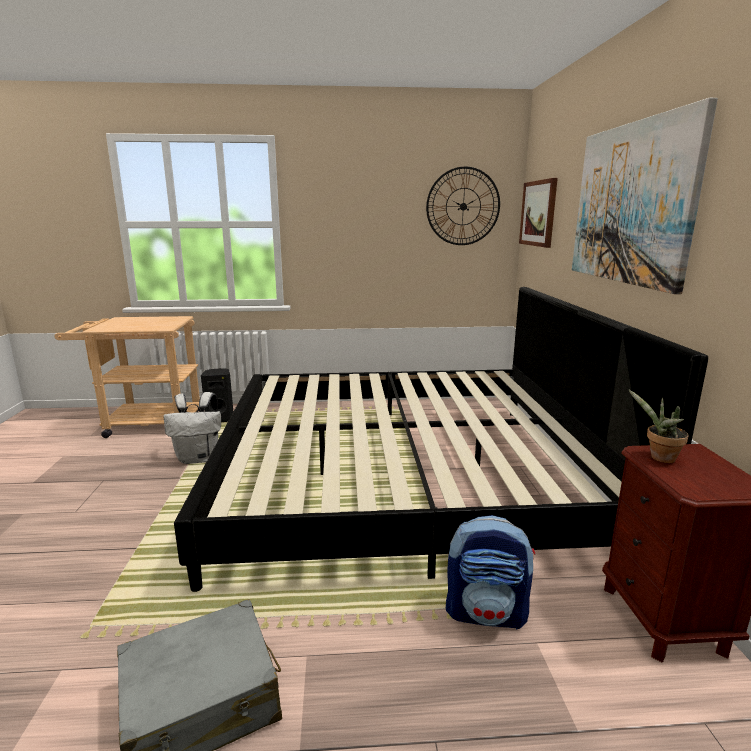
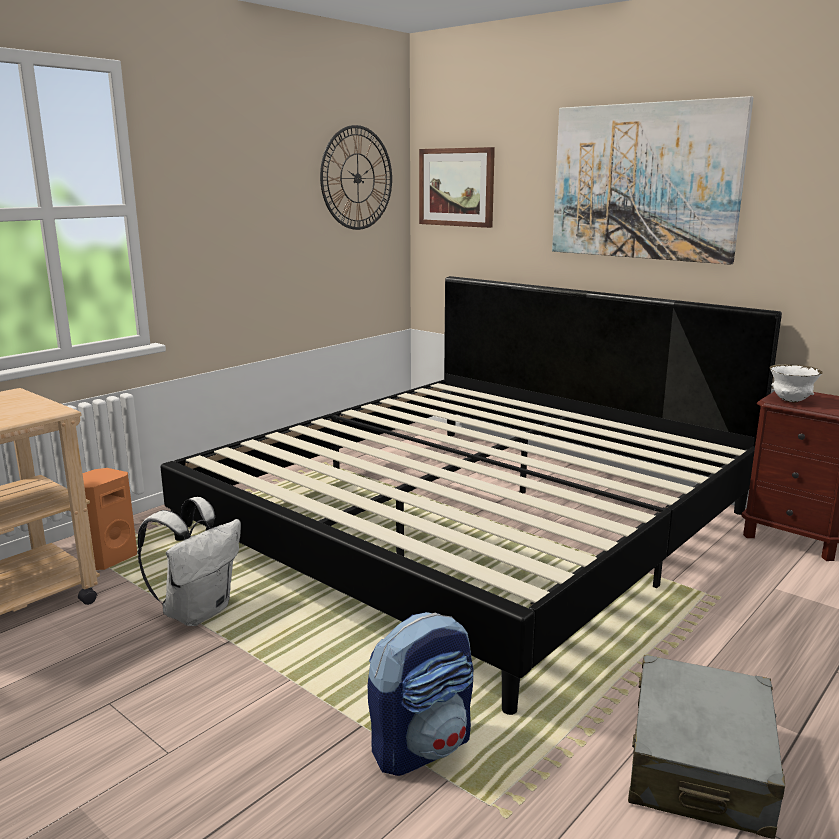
camera: 45 degrees left, 0 degrees up
(221, 419) = (108, 558): black speaker -> orange speaker
(486, 613) = (723, 589): backpack -> backpack (422, 746)
(659, 458) = (791, 401): potted plant -> white bowl

